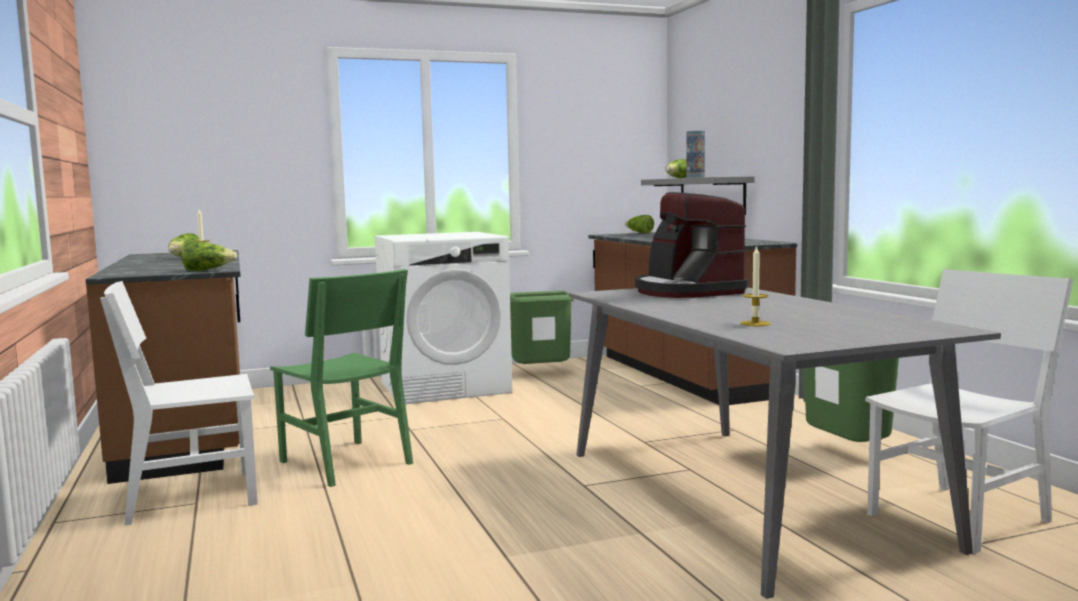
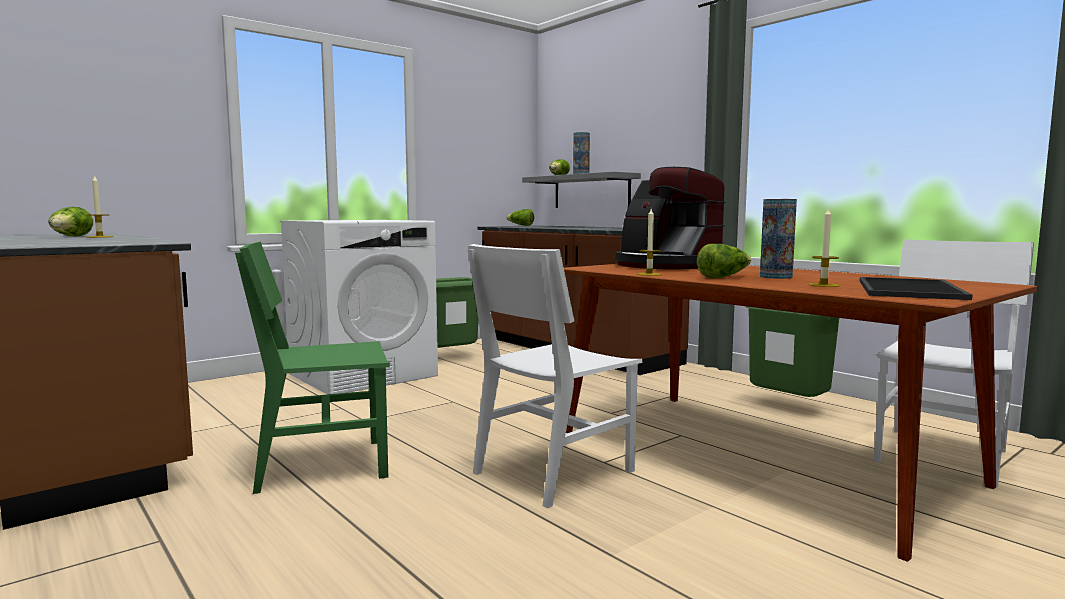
camera: 20 degrees left, 0 degrees up
(192, 497) = (148, 532): white chair -> white chair (553, 472)
(207, 270) = (143, 243): lettuce -> lettuce (723, 277)
(345, 462) = (322, 464): green chair -> green chair turned 135 degrees clockwise
(631, 303) = (649, 274): none -> candle
(743, 496) = (757, 456): grey dining table -> brown dining table
(746, 311) = (776, 277): none -> vase
(825, 332) = (911, 290): none -> tray

